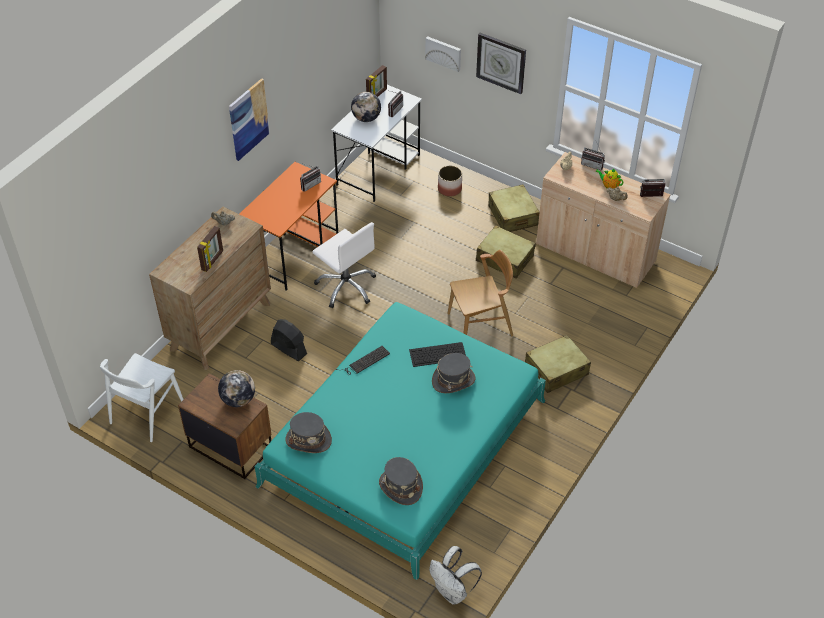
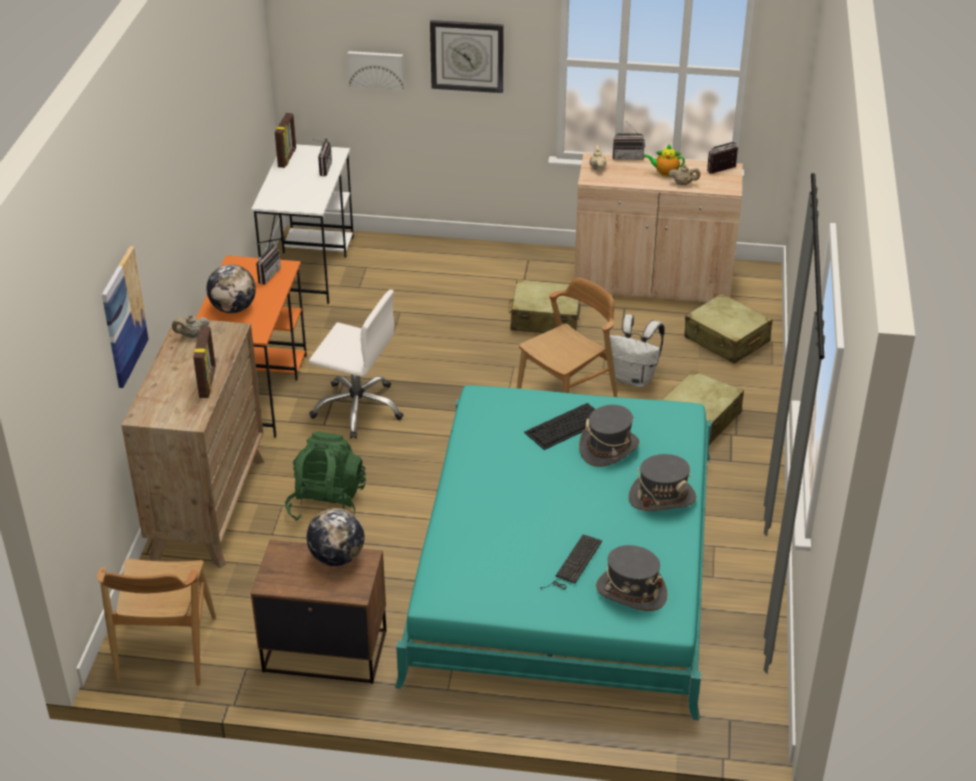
camera: 25 degrees left, 10 degrees down
(146, 412) = (166, 650): white chair -> brown chair
(248, 119) = (181, 180): picture -> picture (124, 317)
(288, 348) = (327, 504): black fan -> green backpack
(308, 440) = (466, 578): grey hat -> grey hat (662, 497)
(364, 362) = (474, 464): keyboard -> keyboard (574, 564)
(366, 118) = (291, 185): globe -> globe (233, 308)
(450, 189) = (420, 263): planter -> none
(453, 592) = (756, 716): white backpack -> white backpack (634, 378)
(513, 216) = (522, 271): beige suitcase -> beige suitcase (726, 340)

